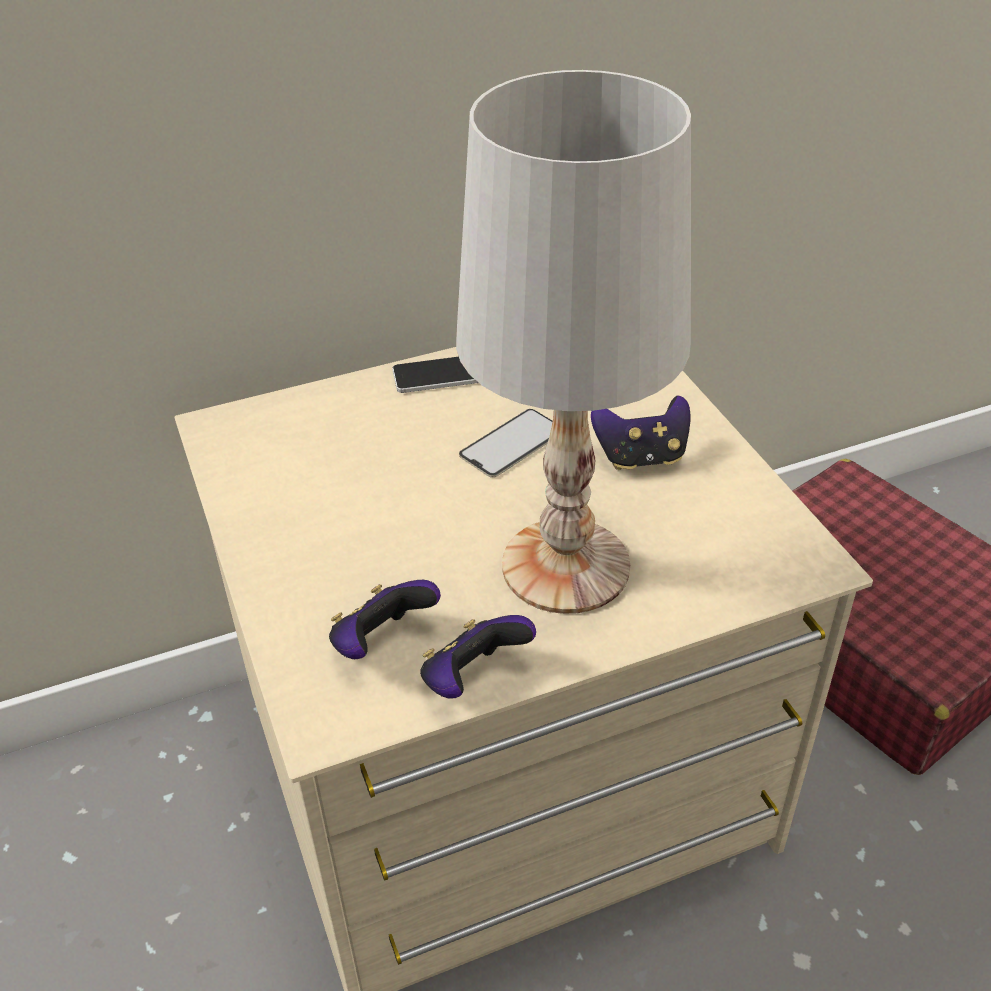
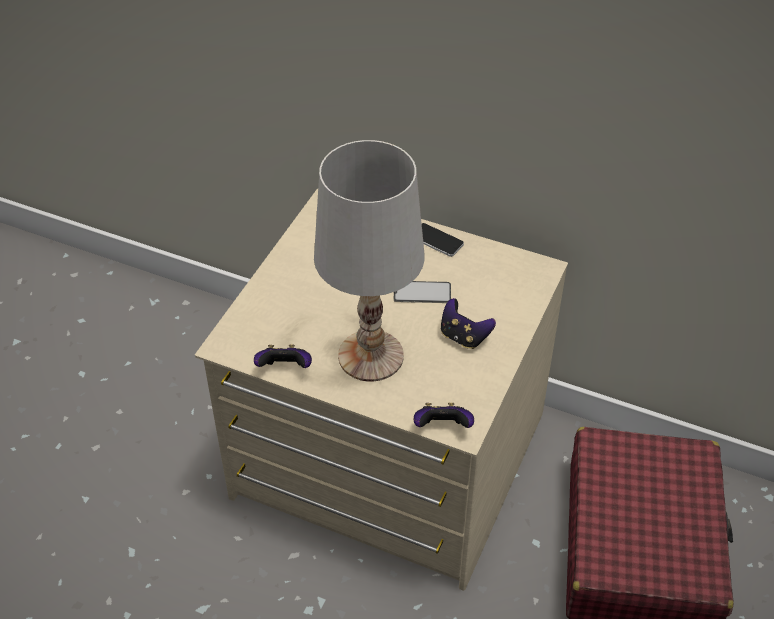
camera: 45 degrees right, 5 degrees up
(381, 642) = (274, 333): game controller -> game controller (442, 428)

